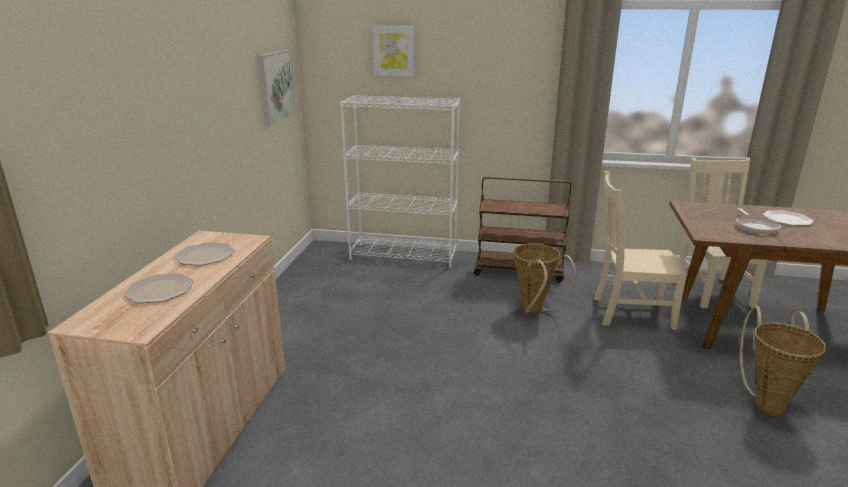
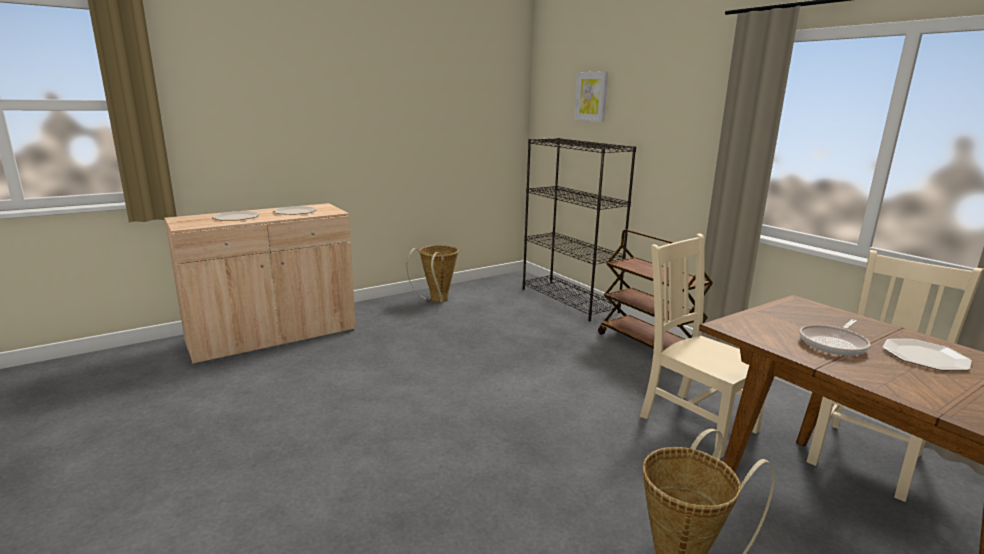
camera: 45 degrees right, 5 degrees down
(276, 87) = (486, 122): picture -> none
(404, 255) = (569, 300): white bookcase -> black bookcase
(534, 310) = (596, 376): basket -> basket (436, 301)

